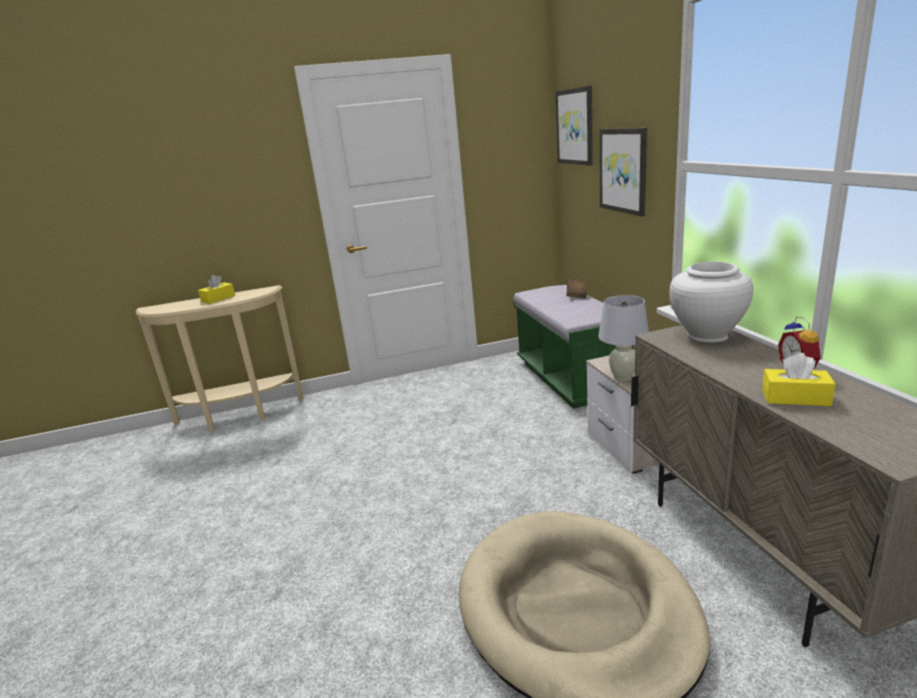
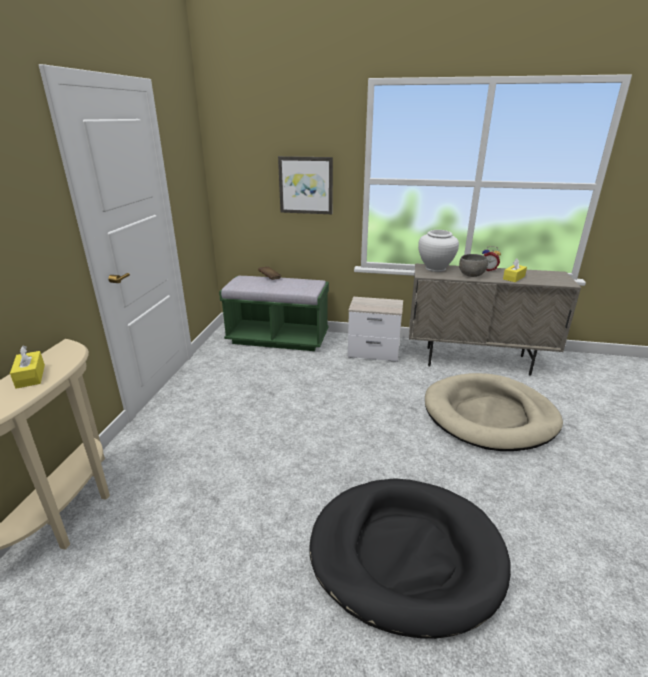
camera: 65 degrees left, 5 degrees up
(238, 600) = (405, 554): none -> black dog bed
(575, 126) = (238, 153): picture -> none
(623, 377) = (382, 309): white table lamp -> none
(728, 363) = (471, 275): none -> grey bowl

